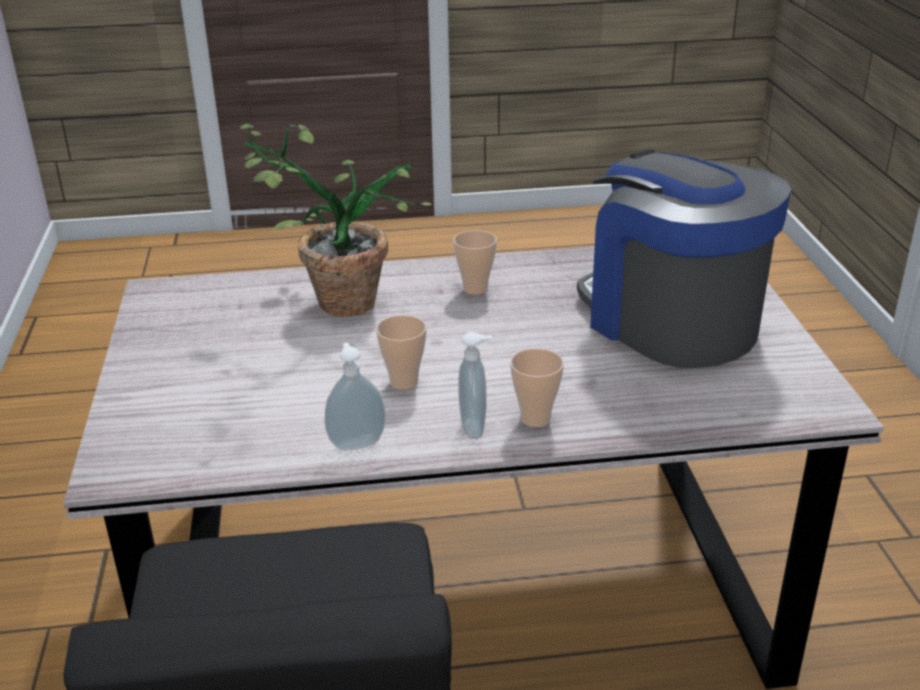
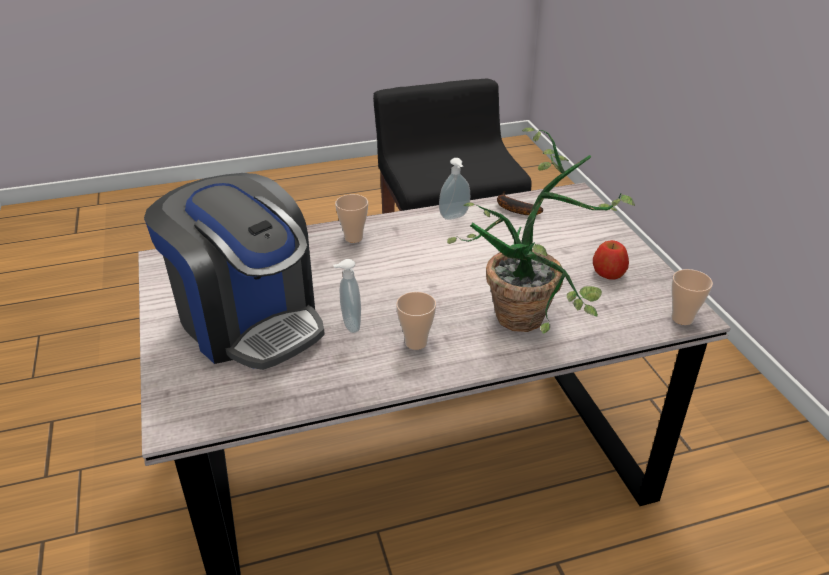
camera: 170 degrees right, 5 degrees up
(196, 340) = (608, 272): none -> apple
(245, 451) = (513, 209): none -> banana
(404, 382) = (443, 254): cup -> cup (682, 318)
(475, 428) = (389, 230): soap dispenser -> soap dispenser (349, 325)

